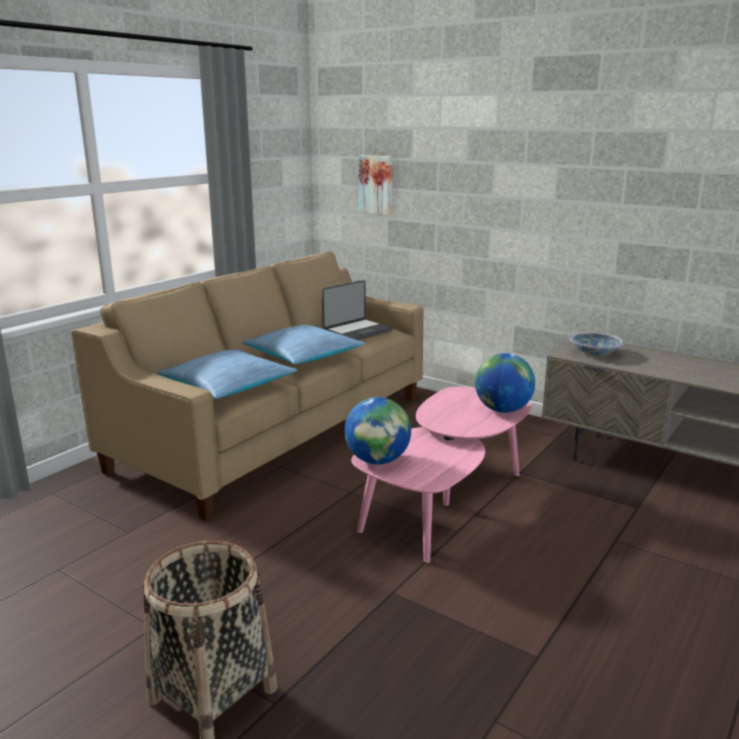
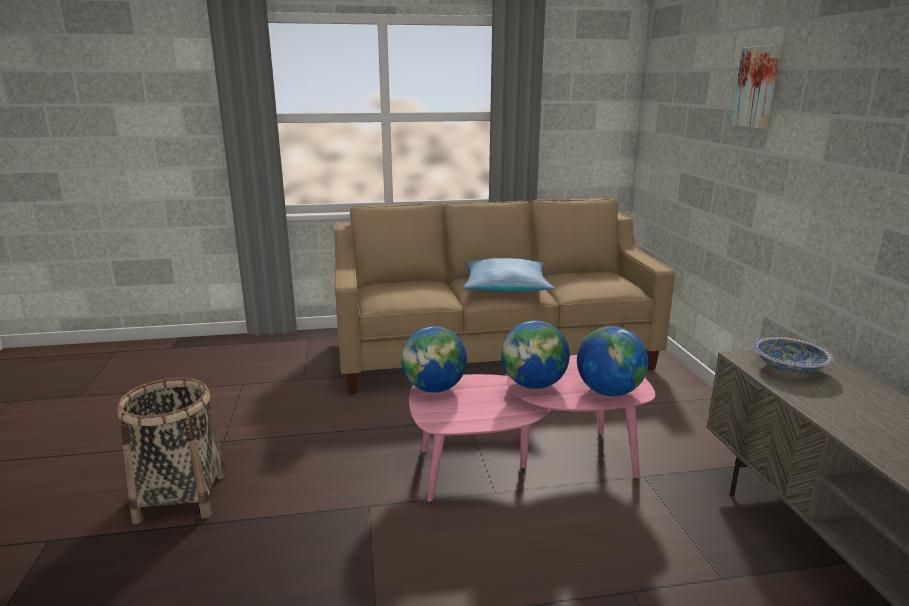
camera: 45 degrees right, 0 degrees up
(228, 385) = (408, 291): pillow -> none
(357, 331) = (590, 280): laptop -> none
(377, 184) = (676, 133): picture -> picture (758, 87)
(453, 425) = (533, 385): none -> globe

